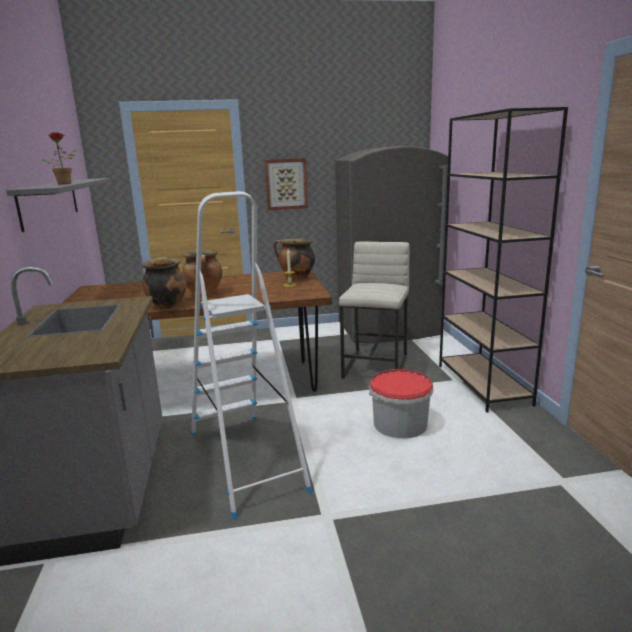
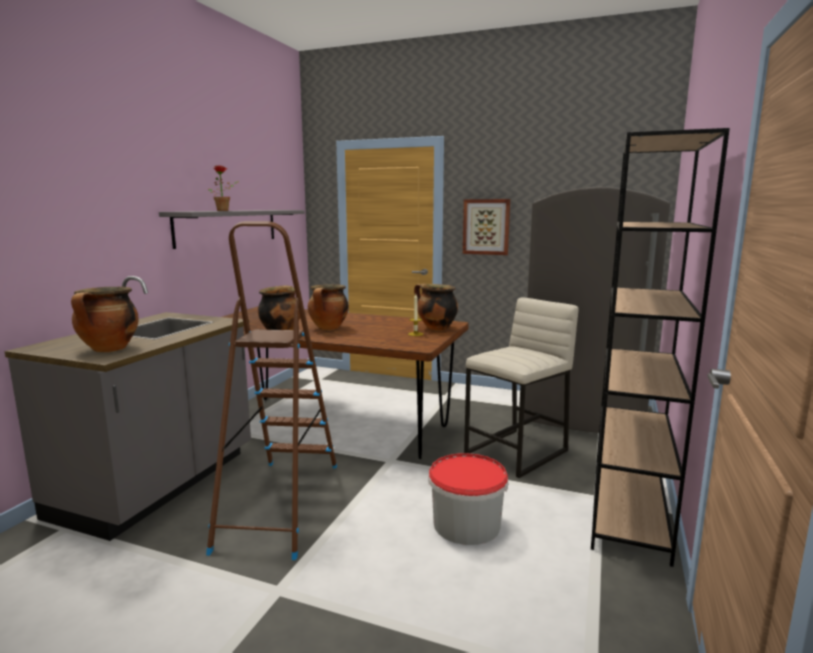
camera: 30 degrees right, 5 degrees down
(81, 349) = (109, 349): none -> cooking pot
(245, 459) = (281, 503): white step ladder -> brown step ladder

